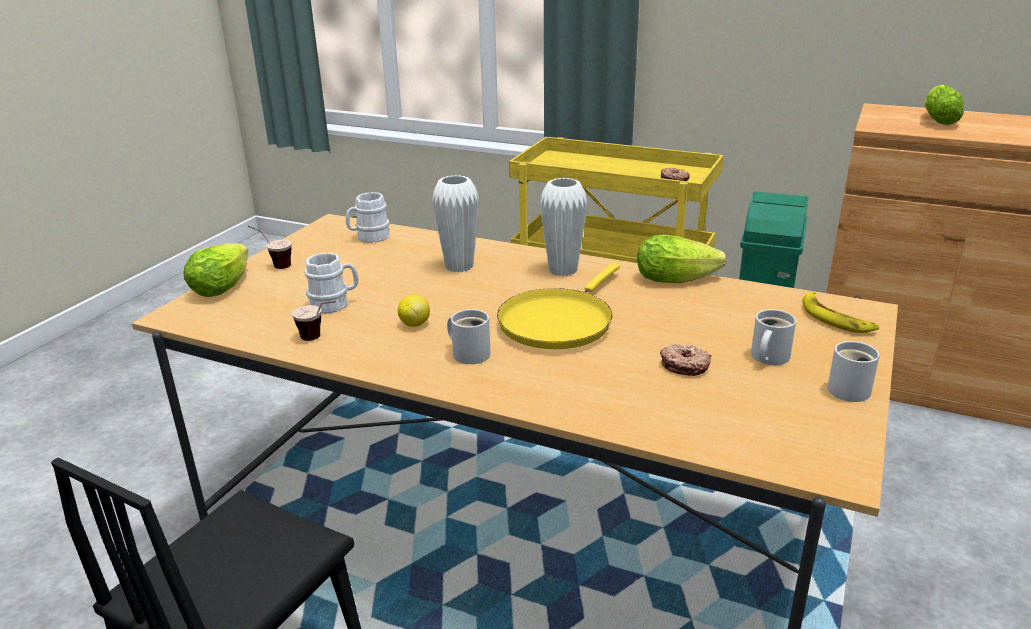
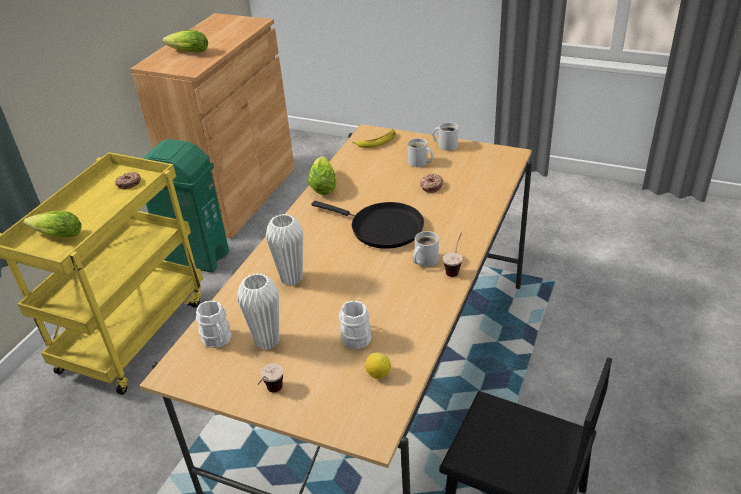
camera: 90 degrees left, 10 degrees up
(225, 284) = (312, 418): lettuce -> lettuce (55, 235)
(320, 339) = (411, 331): cup -> cup (454, 268)
(414, 324) = (386, 288): lemon -> lemon (378, 374)
(558, 321) = (382, 228): yellow frying pan -> black frying pan
(563, 270) = (305, 229): white vase -> white vase (267, 341)

